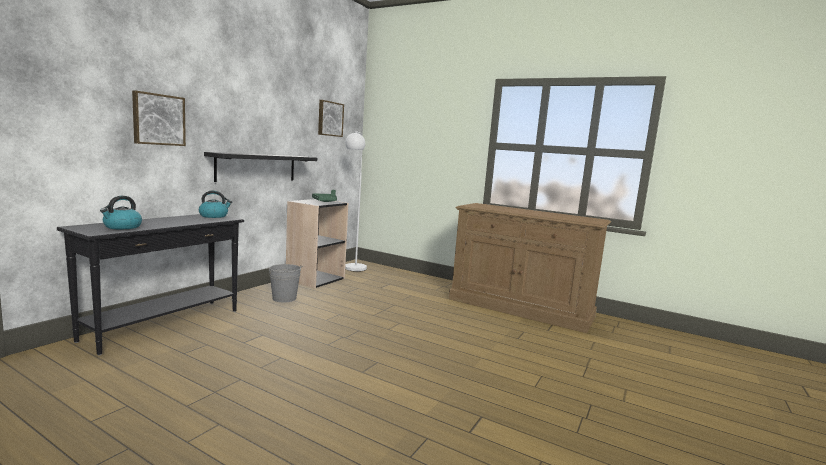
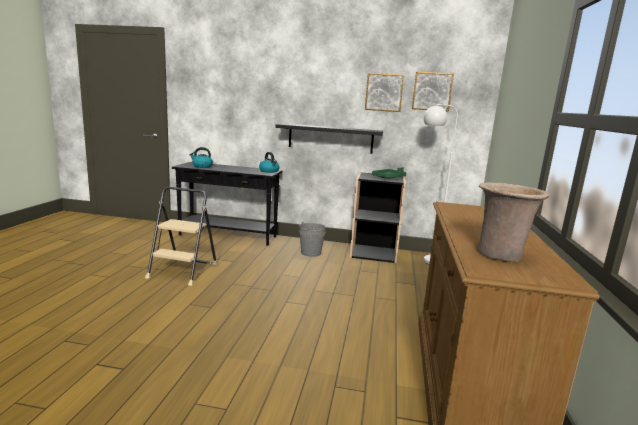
camera: 70 degrees right, 5 degrees up
(158, 119) = (249, 100): picture -> picture (384, 92)
(257, 365) = (185, 270): none -> beige step ladder
(569, 217) = (501, 254): none -> beige vase

